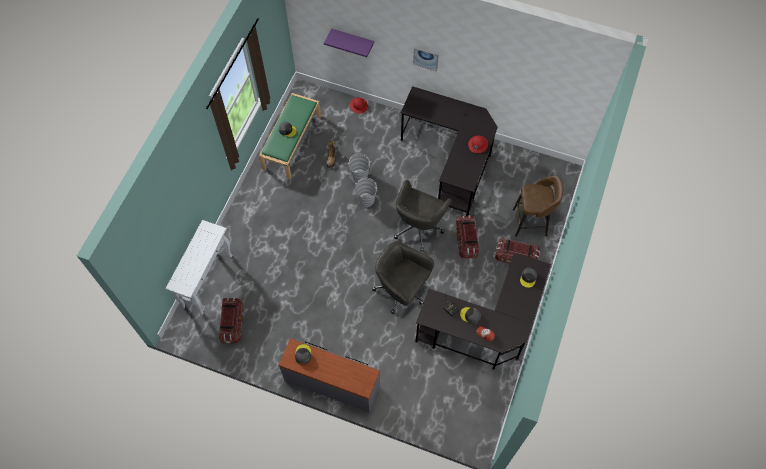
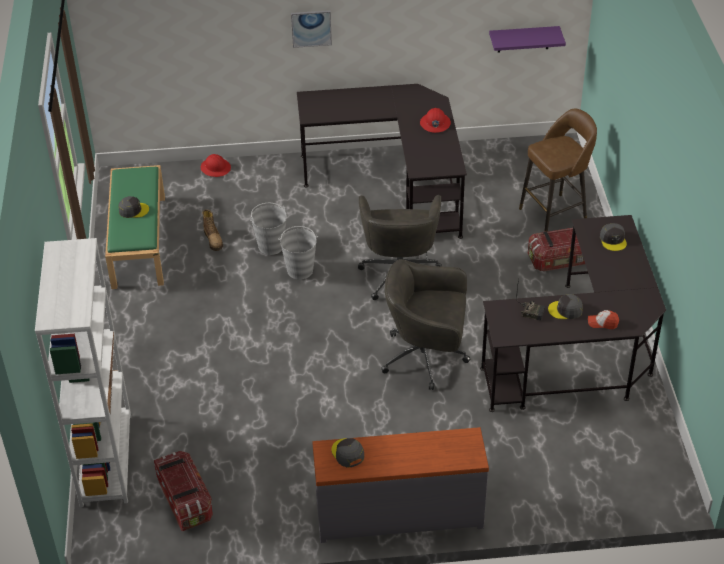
camera: 25 degrees left, 20 degrees down
(207, 280) = (106, 459): white console table -> white bookcase
(353, 40) = (189, 42): purple shelf -> purple shelf (523, 39)
(466, 241) = (480, 266): storage box -> none

